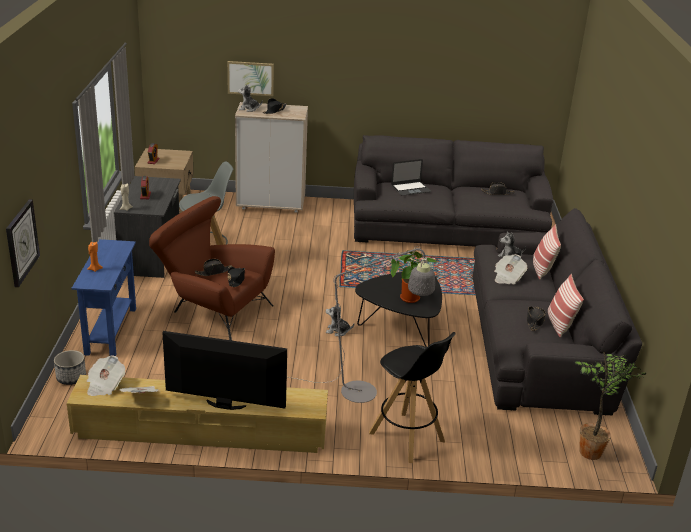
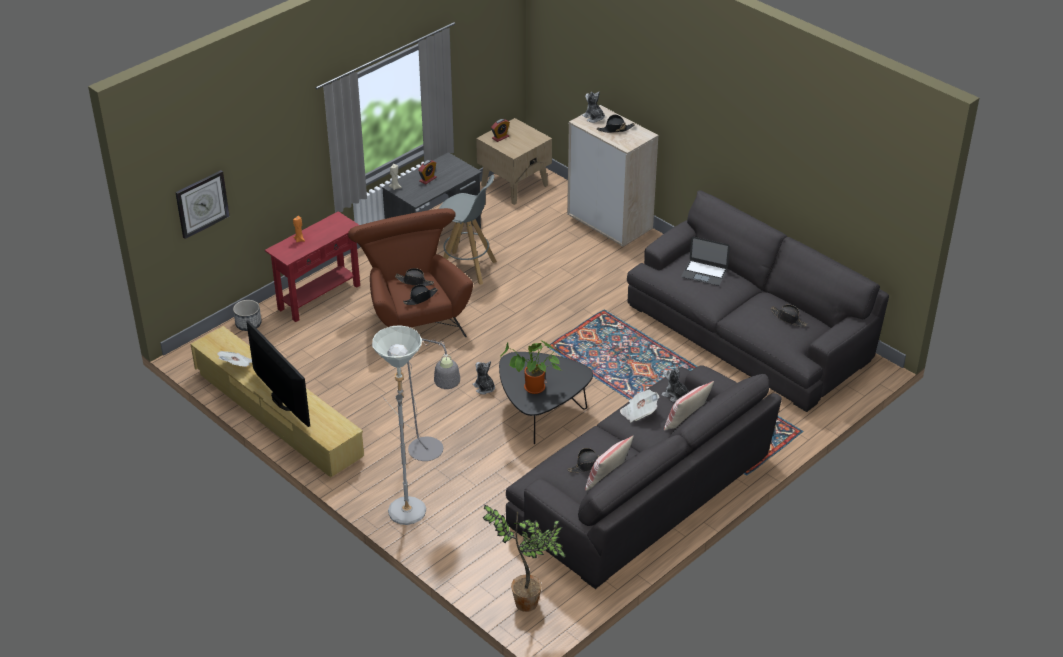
camera: 45 degrees right, 10 degrees up
(105, 385) = (227, 343): newspaper -> none
(111, 331) = (319, 297): blue console table -> red console table
(250, 78) = (613, 83): picture -> none
(407, 437) = (407, 505): black stool -> grey floor lamp

